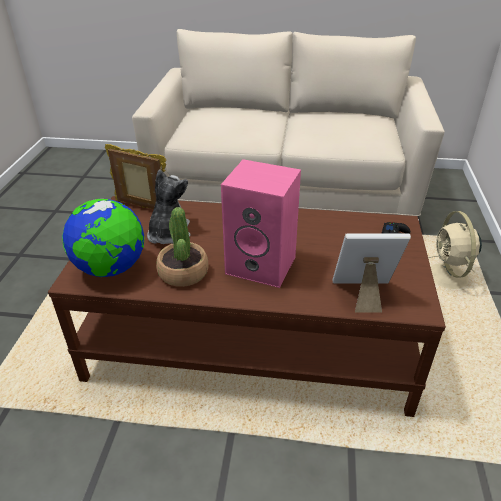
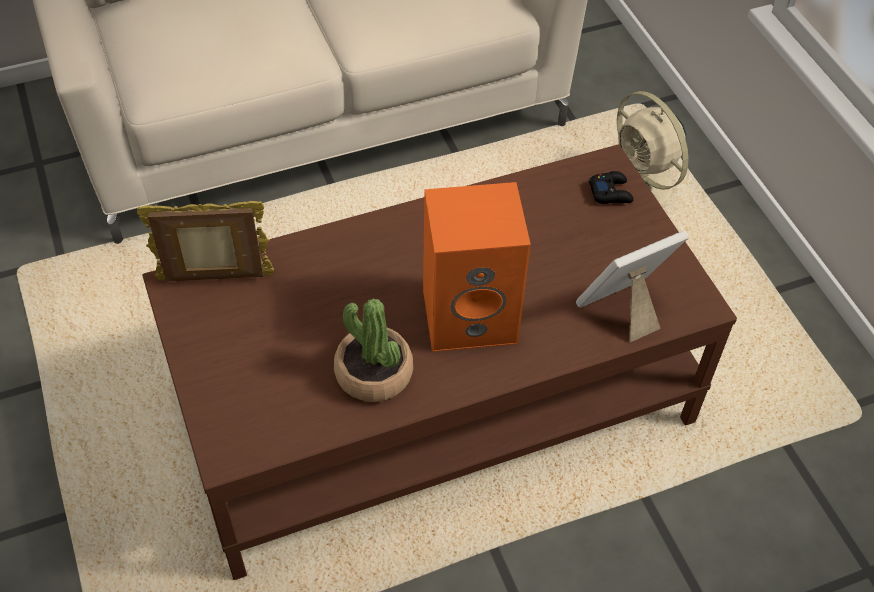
camera: 30 degrees left, 15 degrees up
(111, 268) = (265, 411): globe -> none
(169, 234) = (299, 314): plush toy -> none
(263, 265) = (471, 314): pink speaker -> orange speaker

